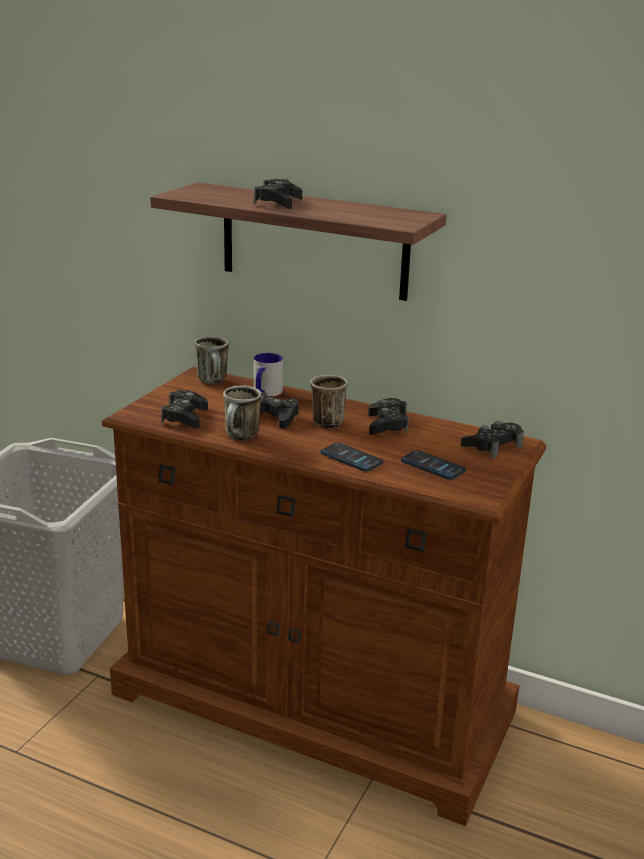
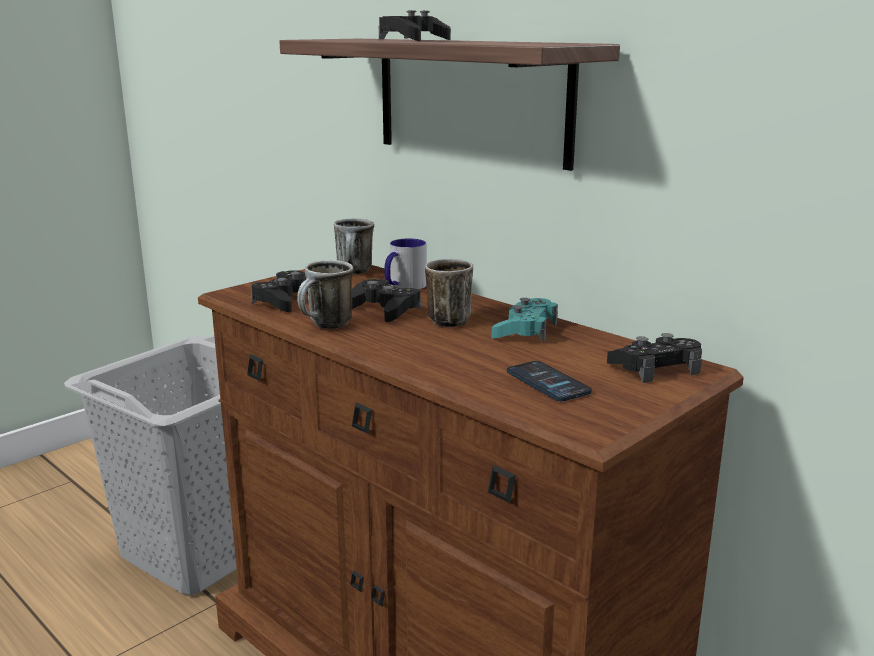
camera: 20 degrees right, 5 degrees down
(351, 458) = (443, 361): phone -> none
(387, 425) = (525, 331): black game controller -> turquoise game controller

